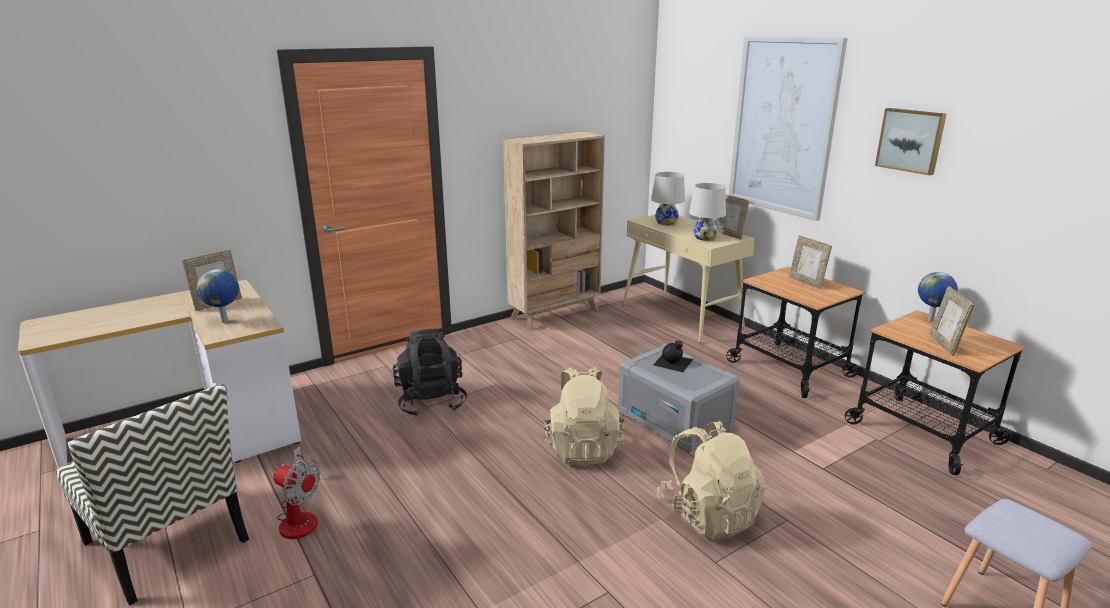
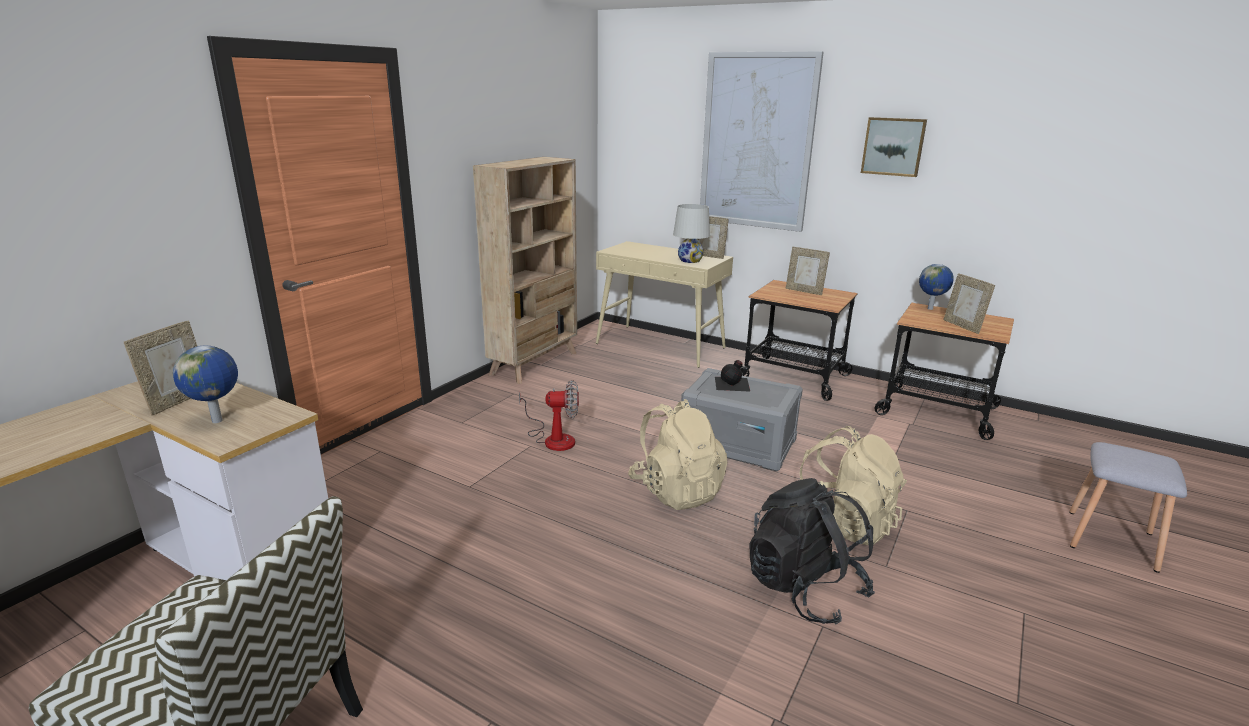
camera: 25 degrees left, 0 degrees up
(299, 517) = (412, 658): fan -> fan (553, 438)
(431, 401) = (470, 480): black backpack -> black backpack (804, 589)
(666, 223) = (637, 251): white table lamp -> none

